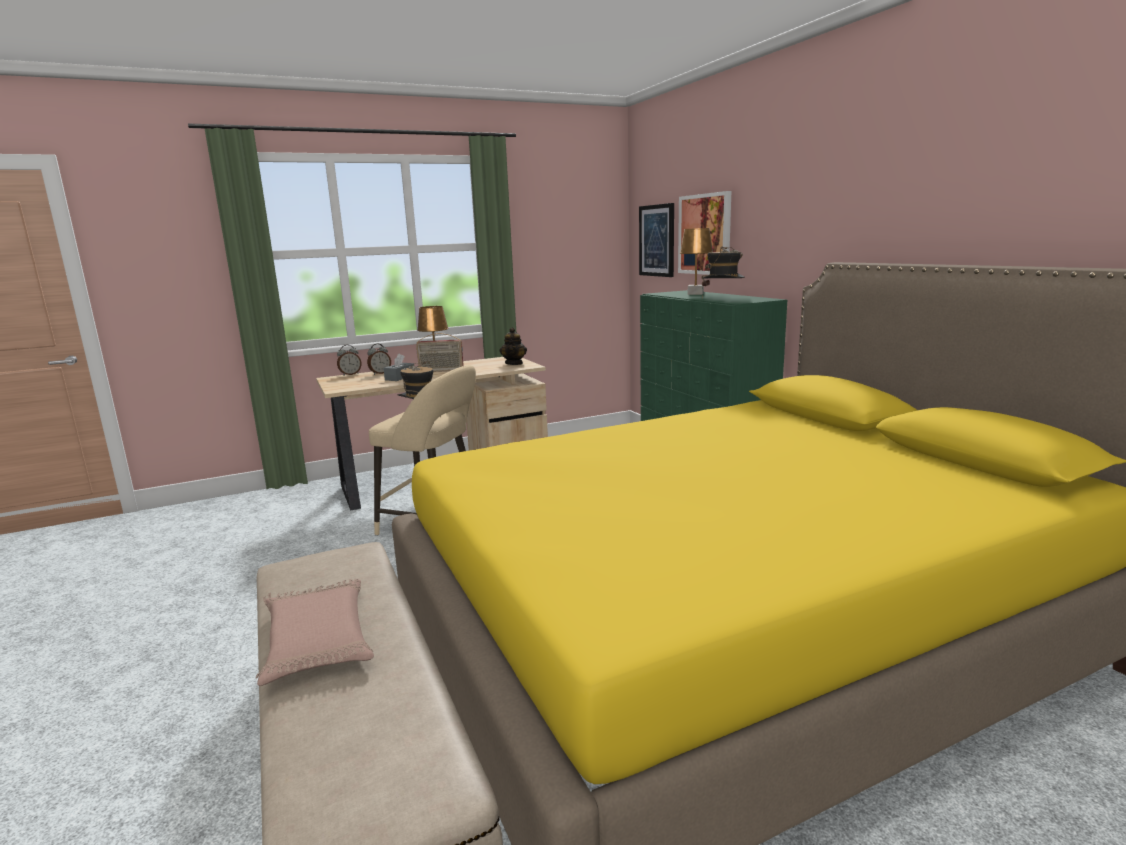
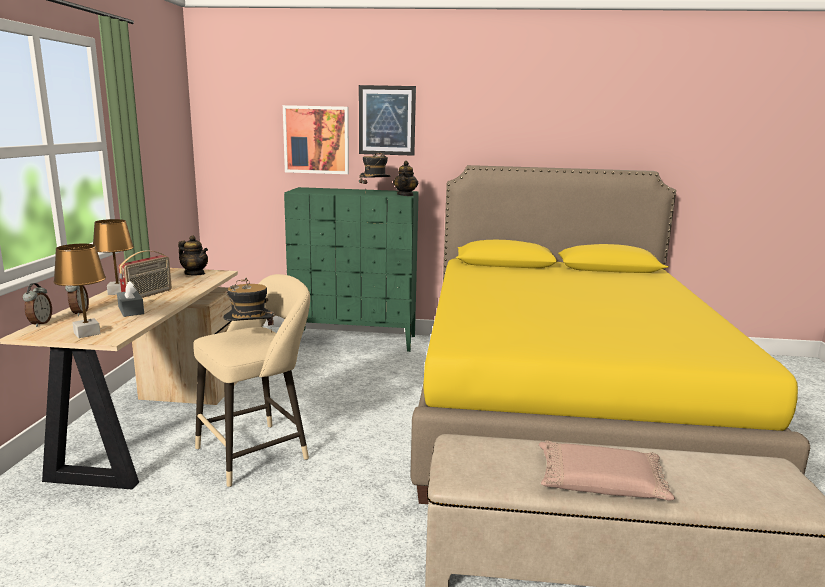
camera: 60 degrees left, 0 degrees up
(657, 240) = (245, 142): picture -> picture (387, 120)
(695, 294) = (331, 190): brown table lamp -> brown table lamp (86, 334)
(736, 302) = (405, 195): none -> teapot

